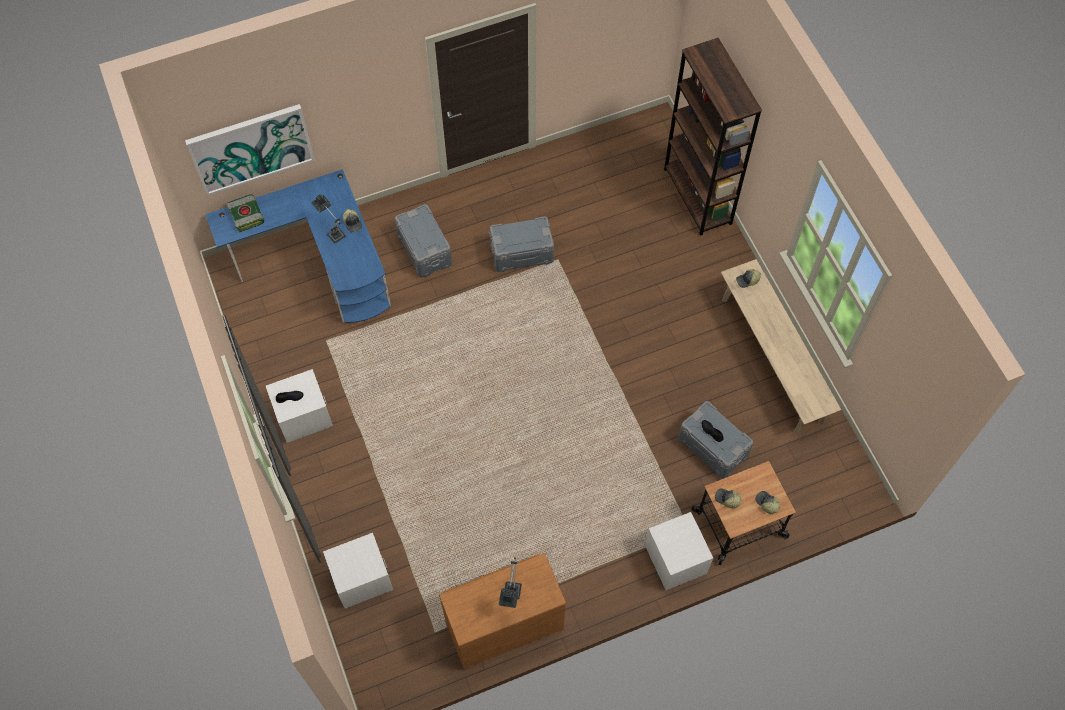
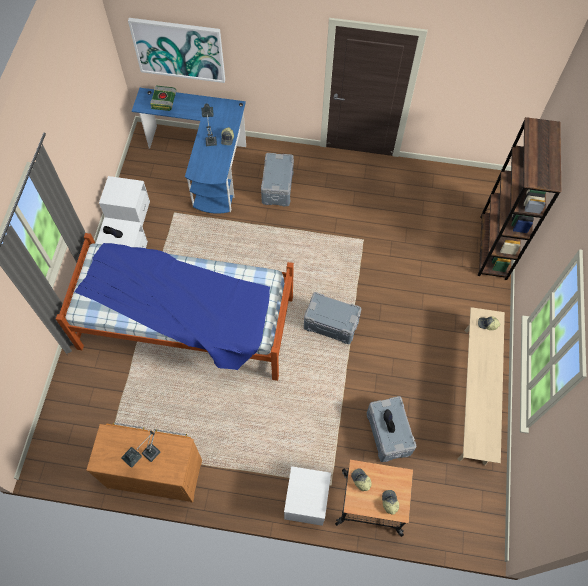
camera: 30 degrees right, 0 degrees up
(361, 579) = (86, 382): white nightstand -> white nightstand (128, 213)
(428, 454) = (186, 324): none -> bed
(522, 253) = (341, 223): grey storage box -> grey storage box (331, 324)

